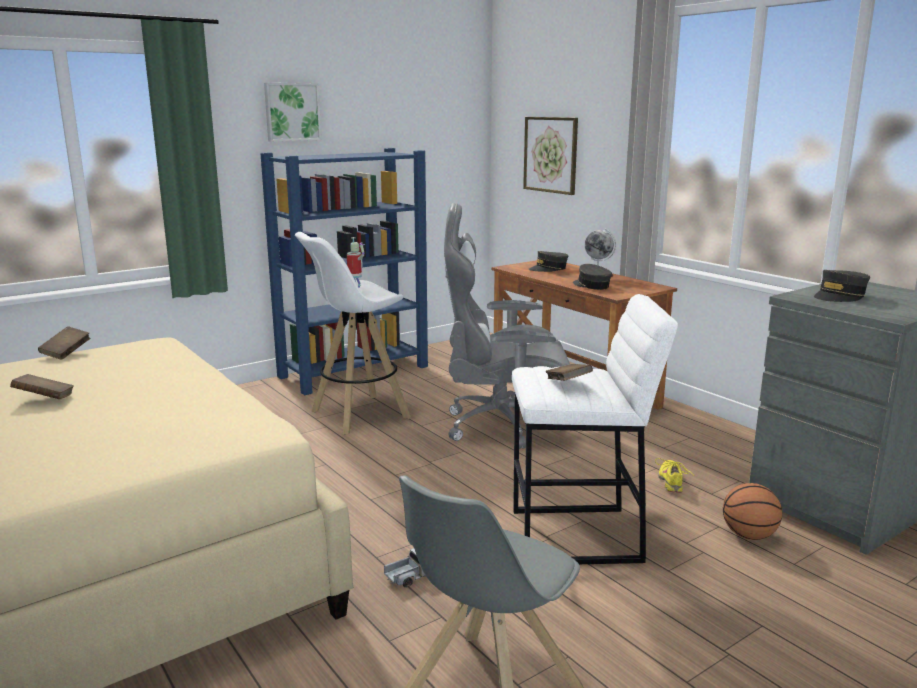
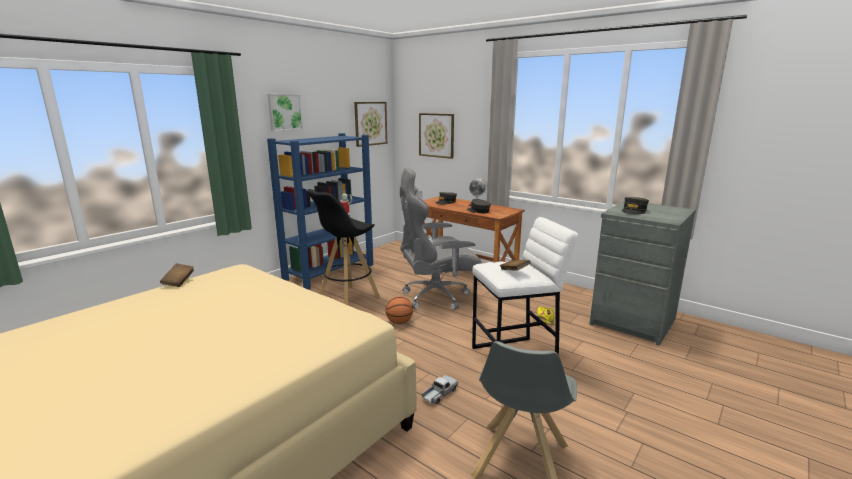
camera: 15 degrees left, 0 degrees up
(45, 399) = (192, 317): brown book -> none
(357, 415) = (347, 299): white stool -> black stool
(445, 133) = (370, 123): none -> picture
(748, 535) = (600, 344): basketball -> basketball (399, 322)

